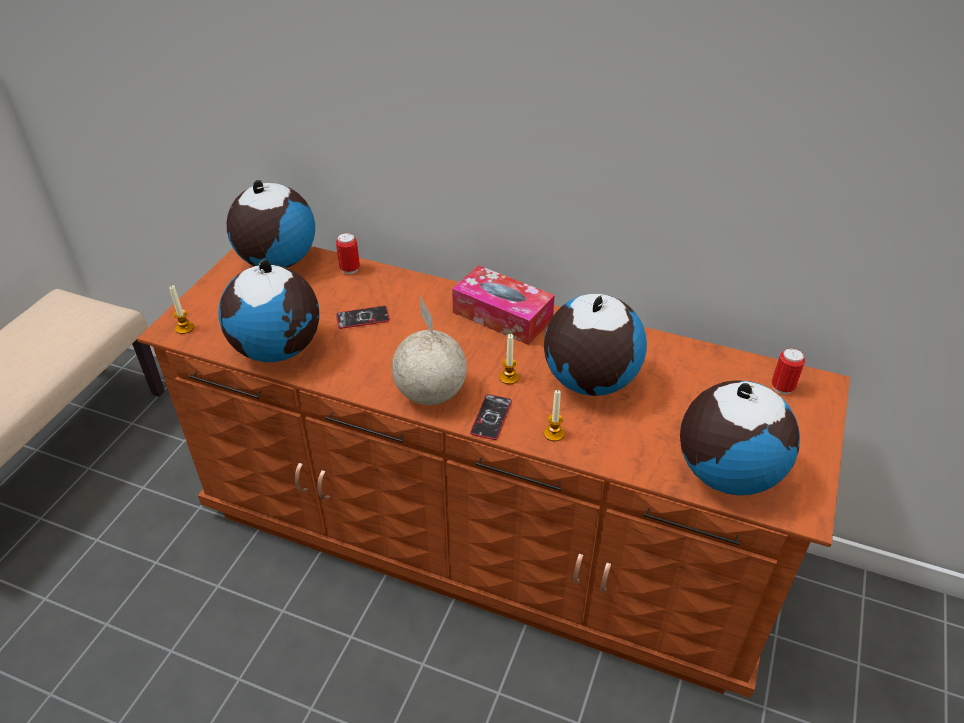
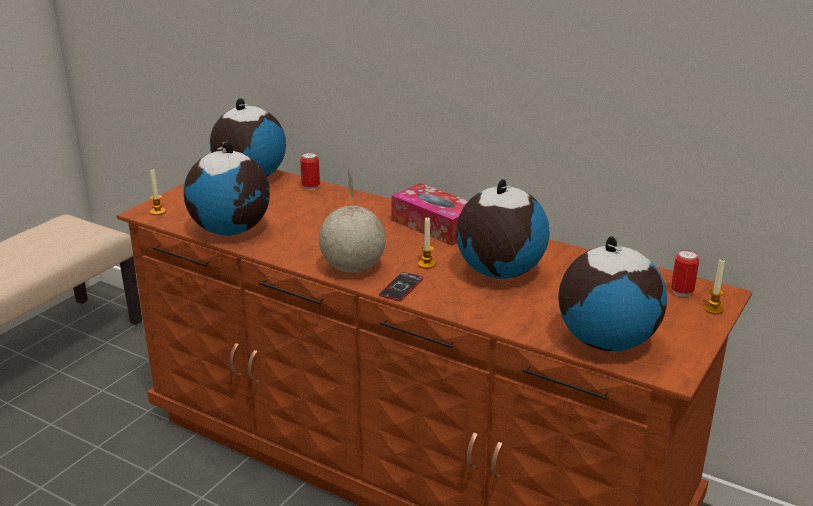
camera: 10 degrees right, 15 degrees down
(363, 318) = (311, 217): phone -> none
(554, 433) = (454, 302): candle -> candle (713, 309)

